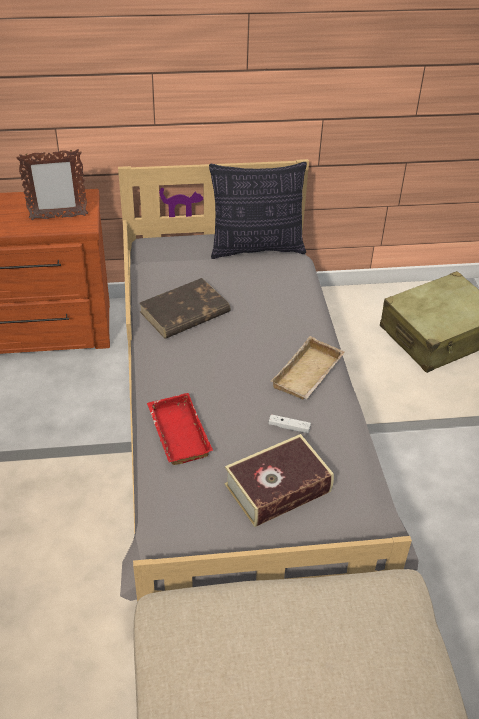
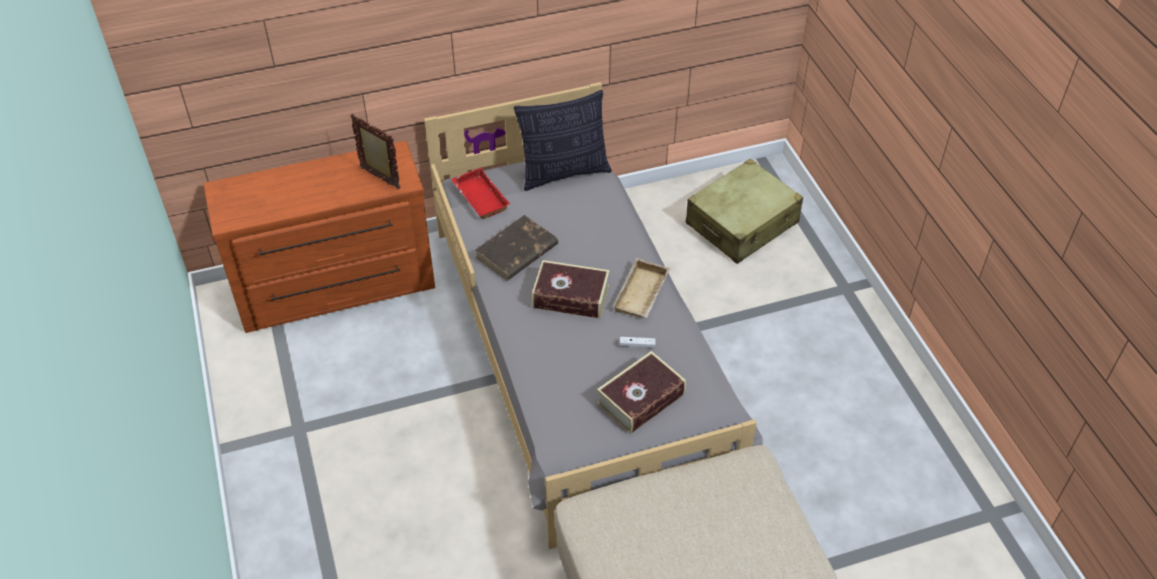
camera: 10 degrees left, 5 degrees up
(58, 217) = (380, 179): picture frame -> picture frame turned 120 degrees counterclockwise
(176, 433) = (544, 367): red tray -> red tray (478, 198)
(228, 365) = (571, 296): none -> book

